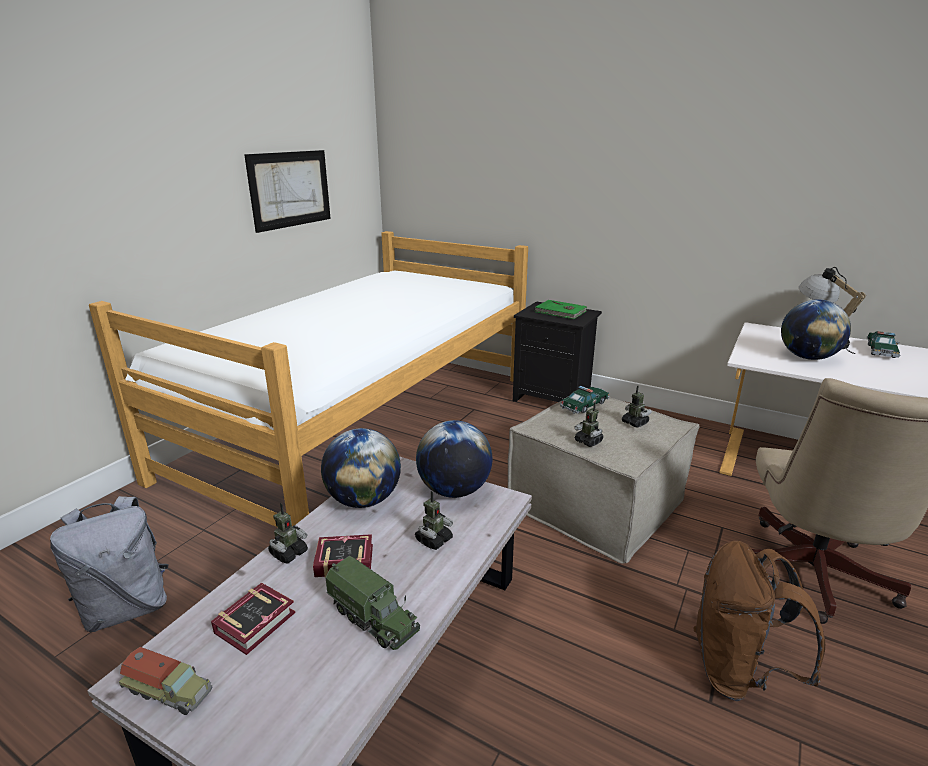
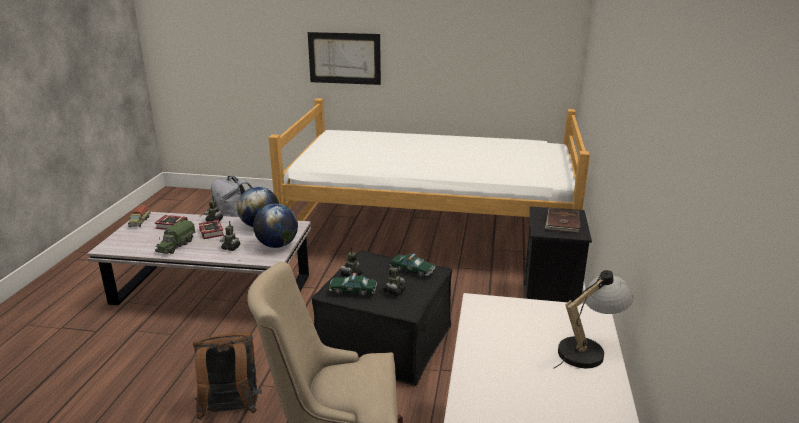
camera: 70 degrees right, 0 degrees up
(290, 189) = (472, 59): picture -> picture (344, 58)
(560, 312) = (562, 222): green book -> brown book
(595, 503) = (386, 342): beige ottoman -> black ottoman
(807, 357) = (512, 336): globe -> none
(880, 351) = (586, 390): toy car -> toy car (353, 290)

